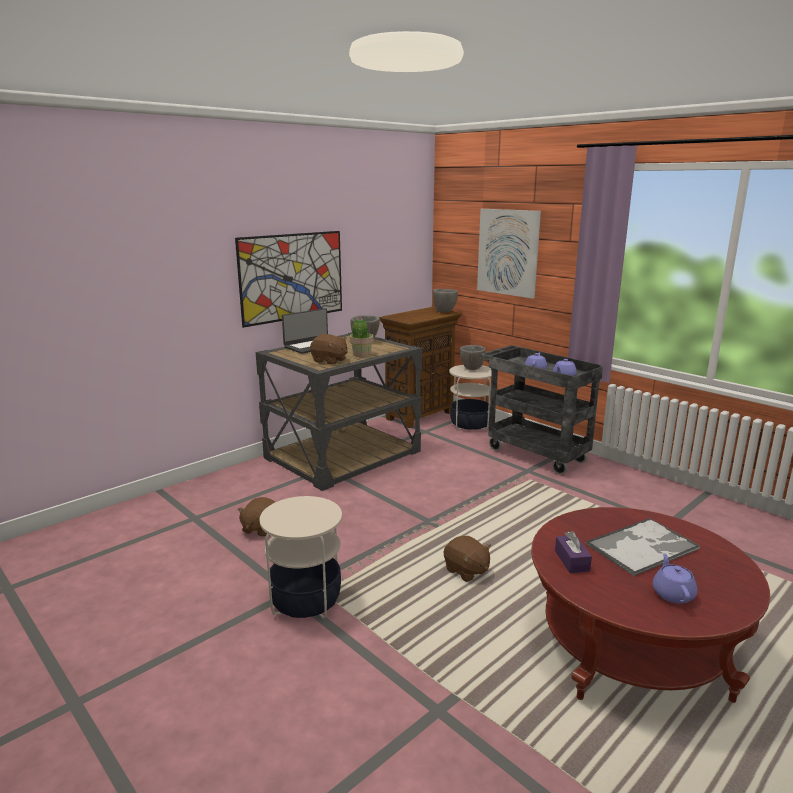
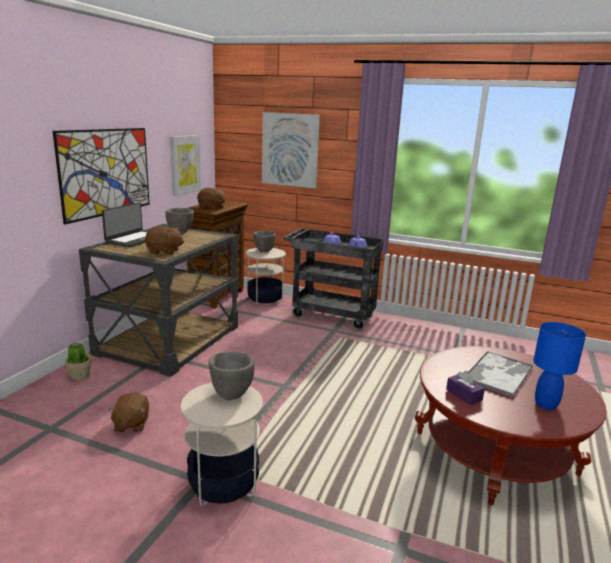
camera: 25 degrees left, 0 degrees up
(361, 355) = (189, 244): potted plant -> potted plant (80, 376)
(391, 268) = (185, 165): none -> picture
(444, 311) = (233, 202): grey bowl -> grey bowl (231, 393)
(466, 571) = (342, 422): brown plush toy -> brown plush toy (211, 208)
(672, 593) = (546, 405): purple teapot -> blue table lamp

